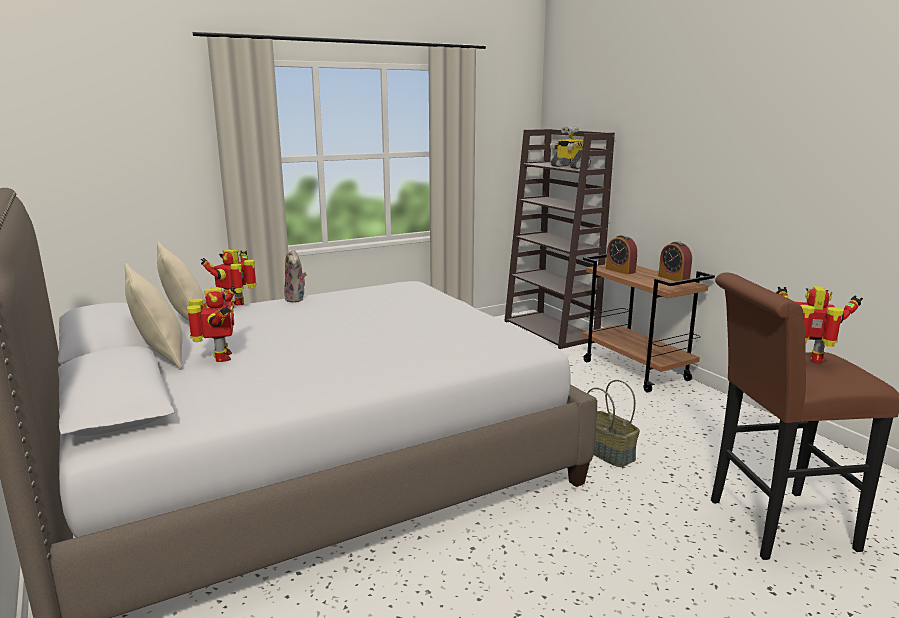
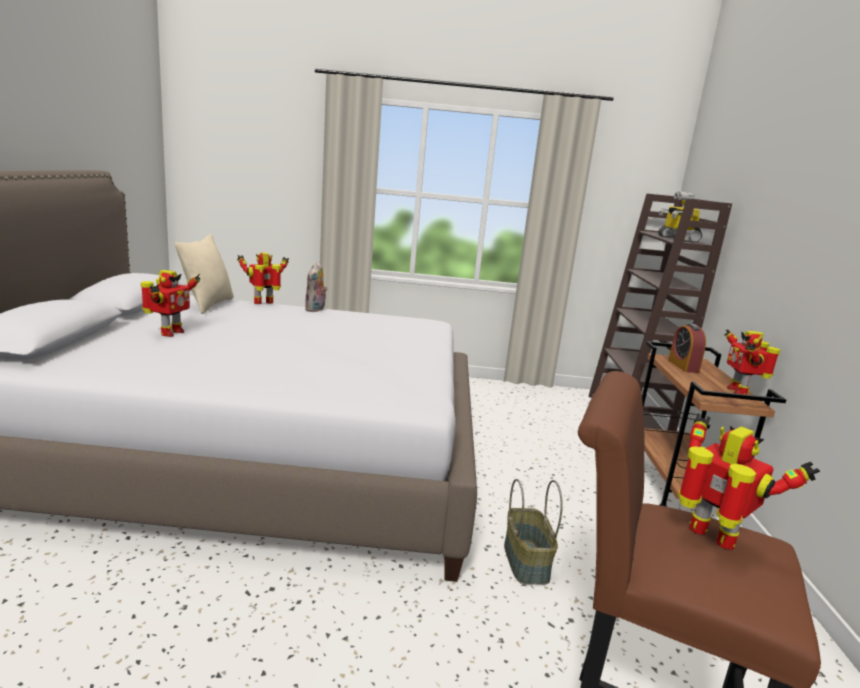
camera: 30 degrees right, 0 degrees up
(160, 356) = (139, 321): beige pillow -> none
(673, 278) = (739, 391): alarm clock -> toy robot

